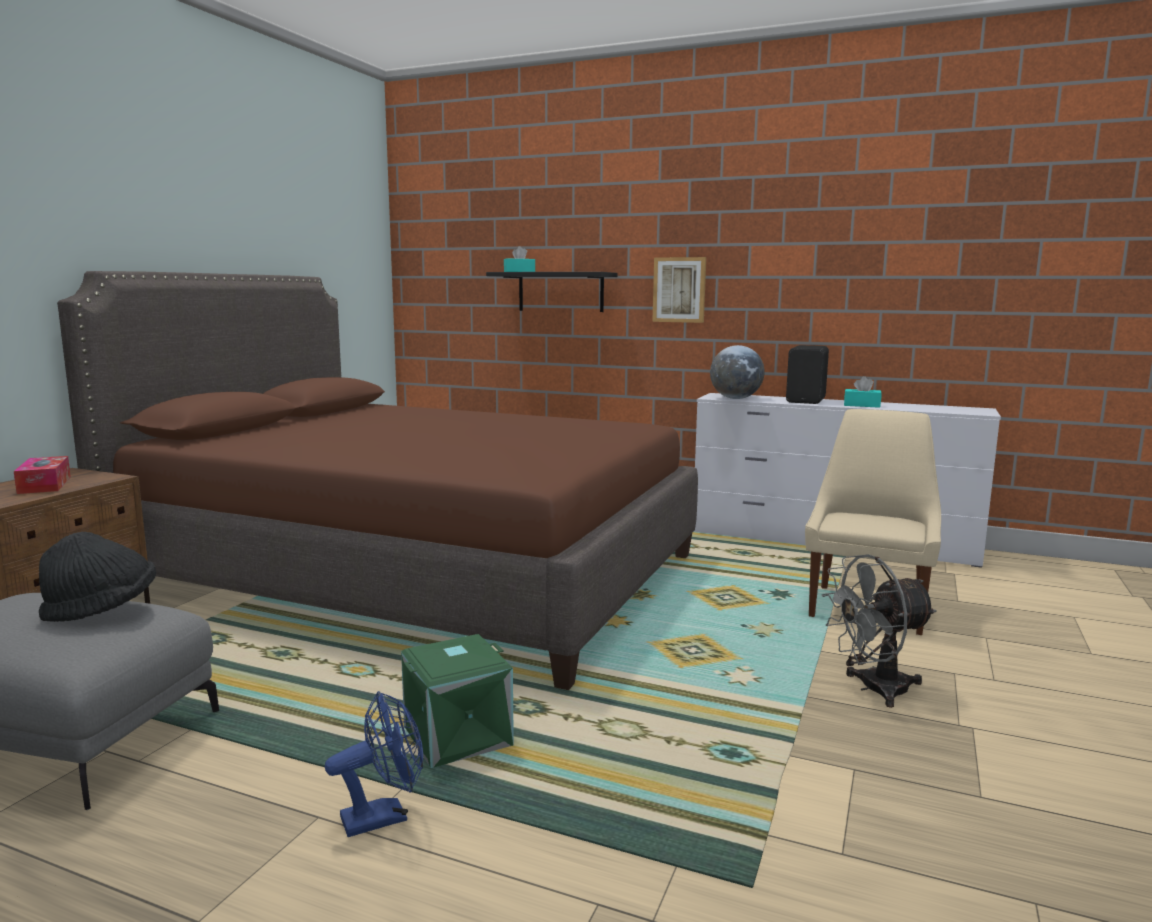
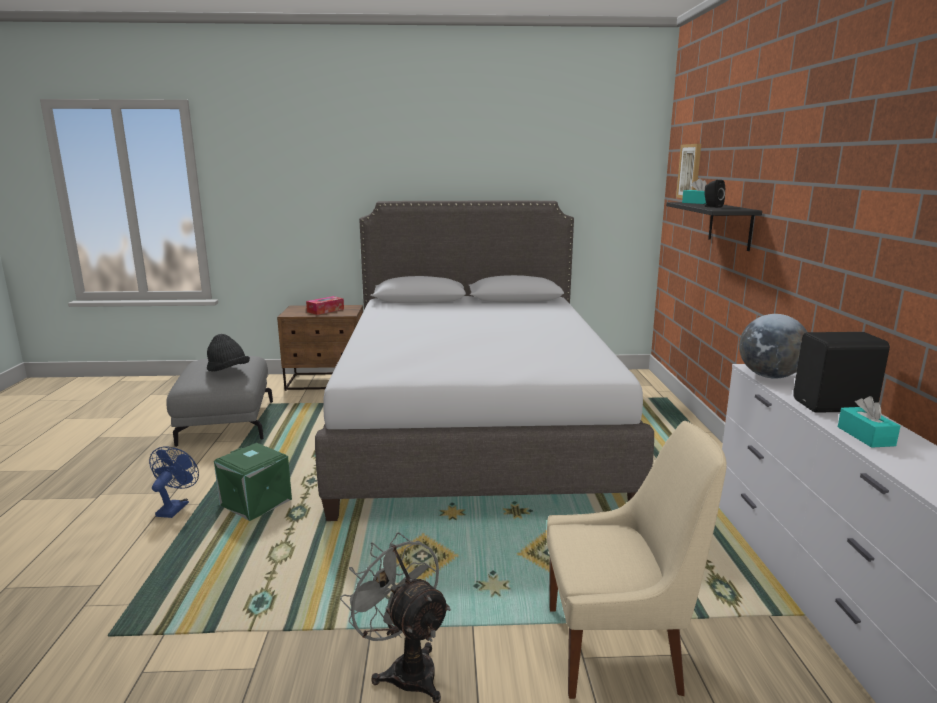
camera: 65 degrees right, 5 degrees up
(384, 816) = (175, 507): blue fan -> blue fan turned 120 degrees counterclockwise
(416, 574) = (473, 427): brown bed -> grey bed
(566, 271) = (711, 207): none -> black speaker
(679, 290) = (797, 237): picture -> picture (690, 171)

